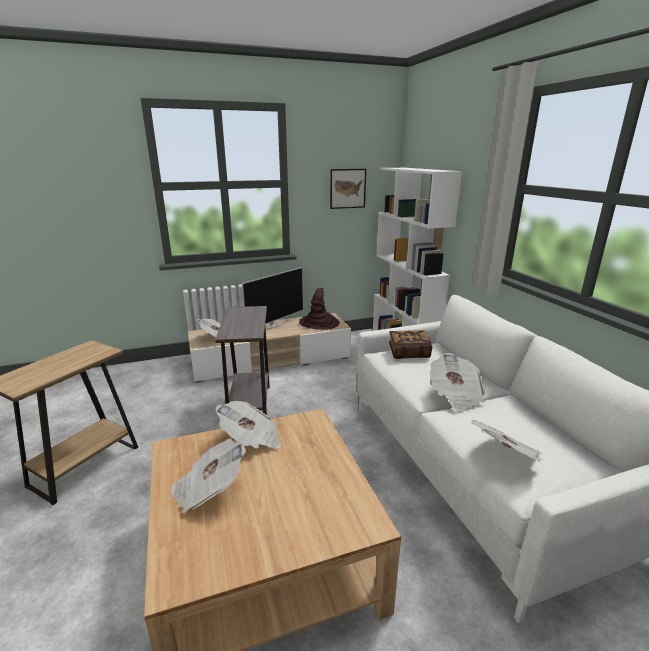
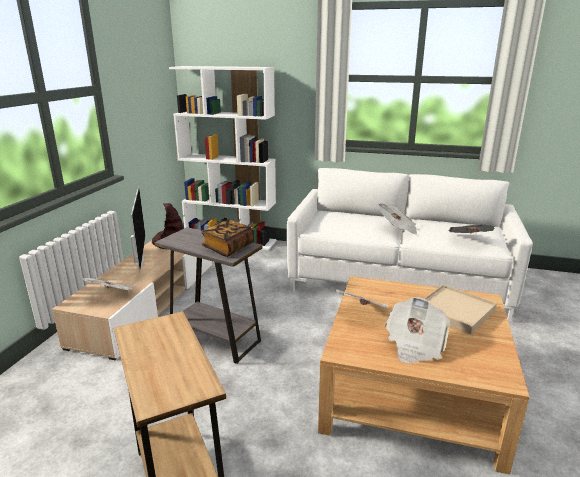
camera: 55 degrees left, 0 degrees up
(310, 501) = (455, 311): none -> beige tray
(347, 188) = (145, 91): picture -> none
(409, 353) = (326, 221): book -> book (228, 247)

